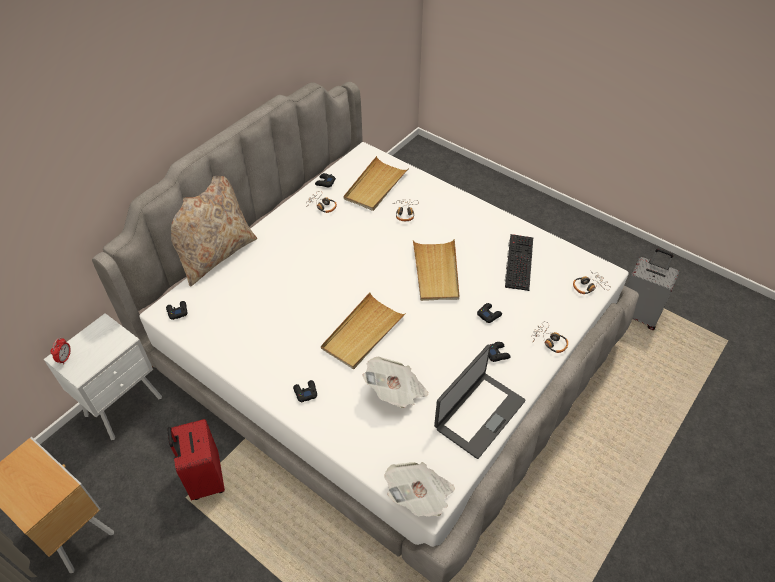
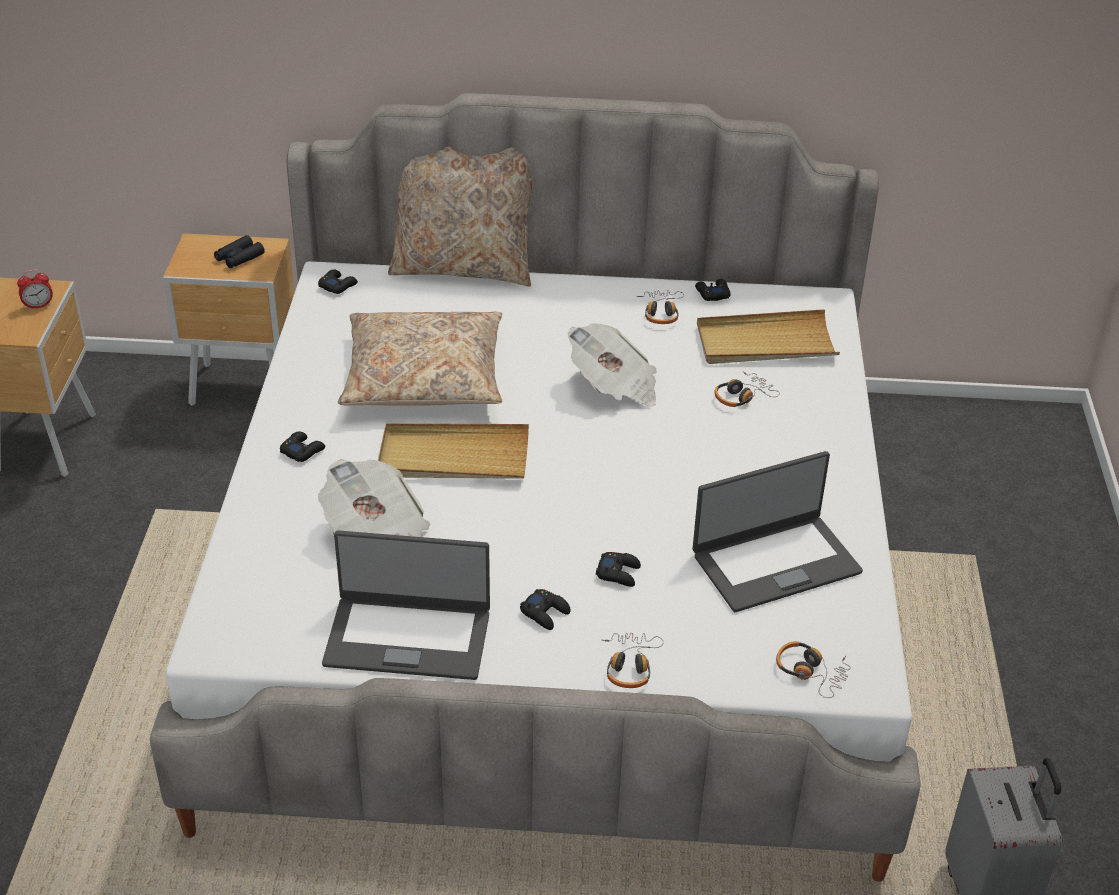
camera: 55 degrees right, 10 degrees down
(65, 358) = (197, 246): alarm clock -> alarm clock (38, 306)
(98, 343) = (239, 257): none -> black binoculars
(126, 406) = (246, 389): white nightstand -> brown nightstand
(205, 479) = (195, 513): red suitcase -> none
(290, 314) = (424, 376): none -> beige pillow
(420, 495) = (216, 631): newspaper -> newspaper (614, 386)
(436, 272) = (650, 480): beige tray -> none
(518, 261) = (775, 562): keyboard -> laptop

